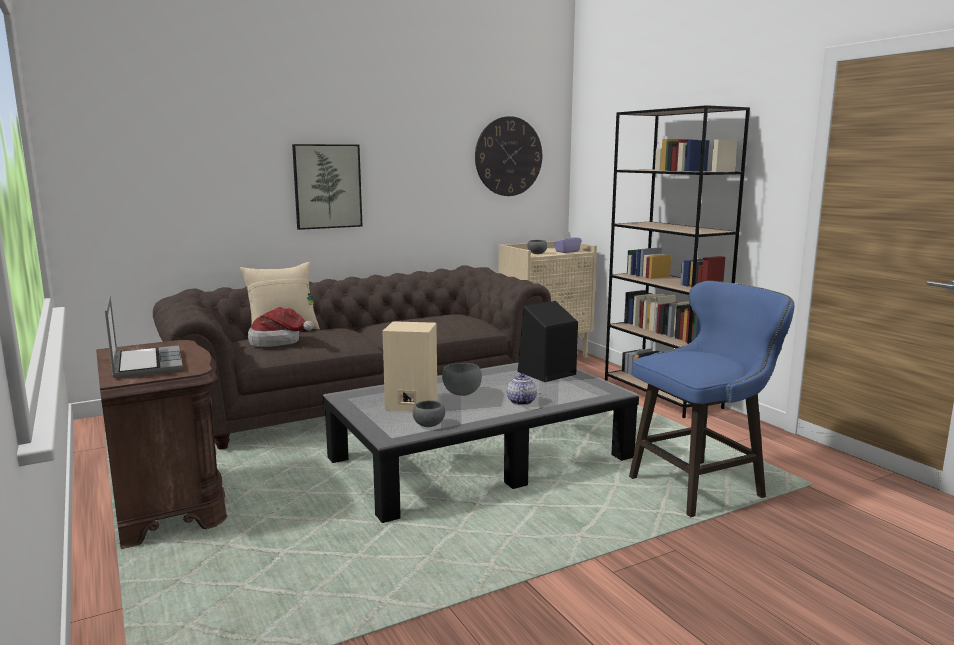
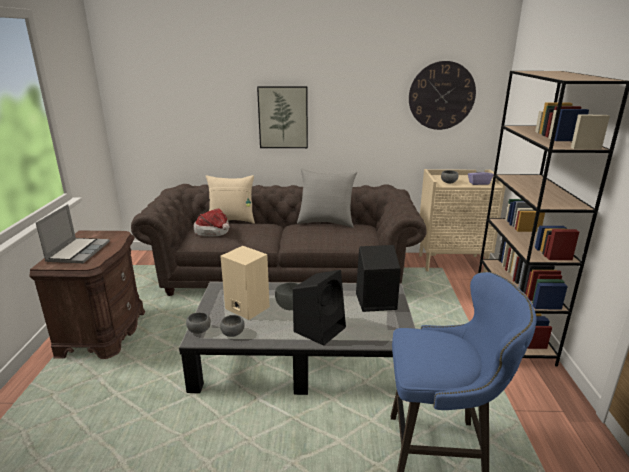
camera: 30 degrees right, 10 degrees up
(382, 432) = (199, 331): none -> grey bowl
(412, 316) = (326, 222): none -> grey pillow
(521, 401) = (320, 328): teapot -> black speaker

